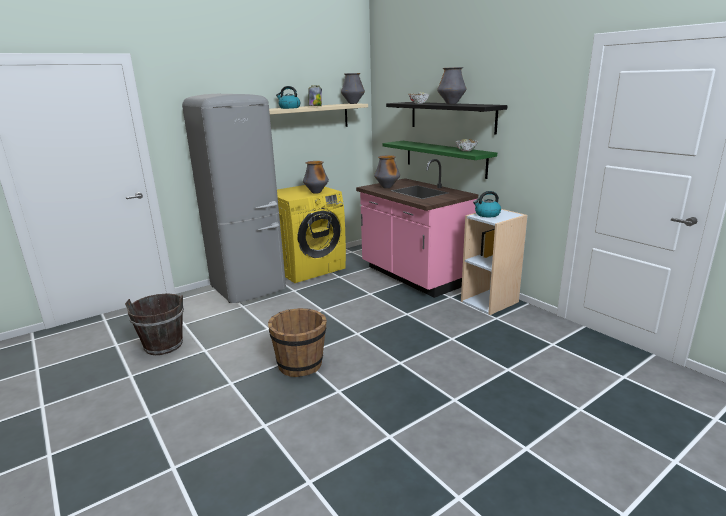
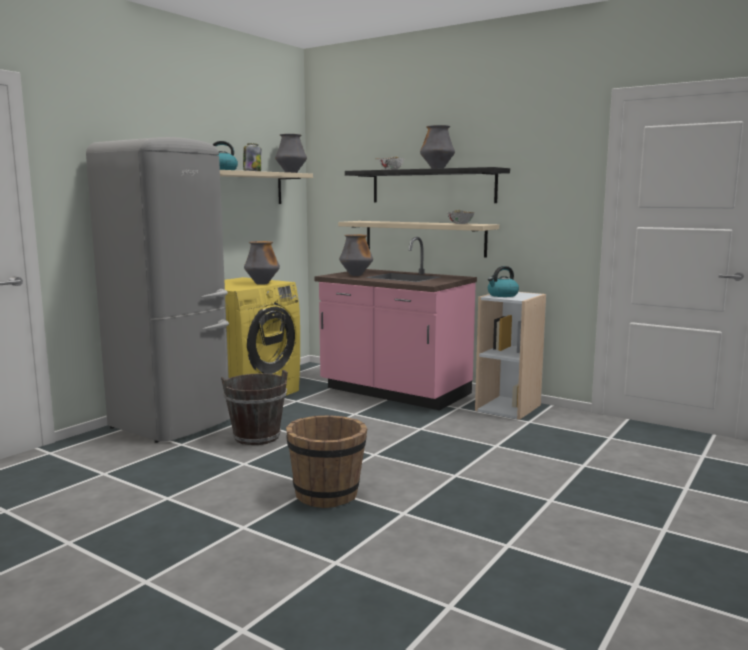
camera: 20 degrees left, 10 degrees down
(163, 346) = (93, 501): brown bucket -> brown bucket (257, 437)
(444, 158) = (424, 238): green shelf -> beige shelf

